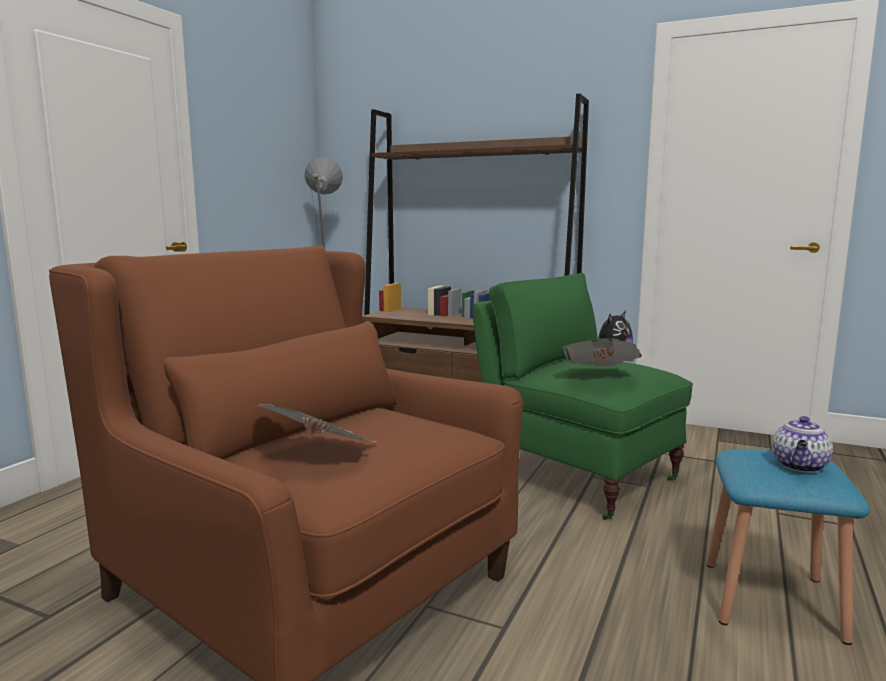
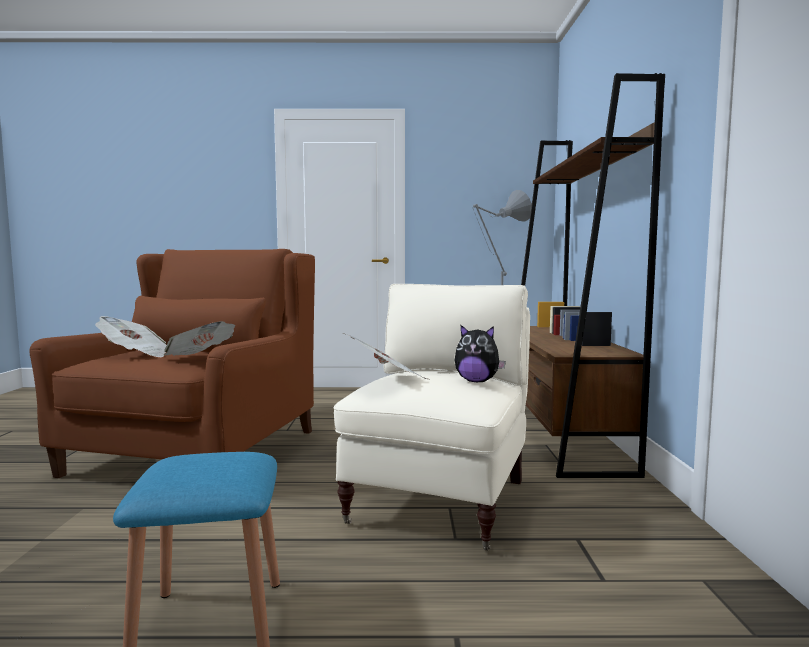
camera: 65 degrees right, 5 degrees down
(414, 423) = (200, 359): none -> newspaper
(575, 476) = (441, 499): green armchair -> beige armchair
(800, 466) = (189, 469): teapot -> none

